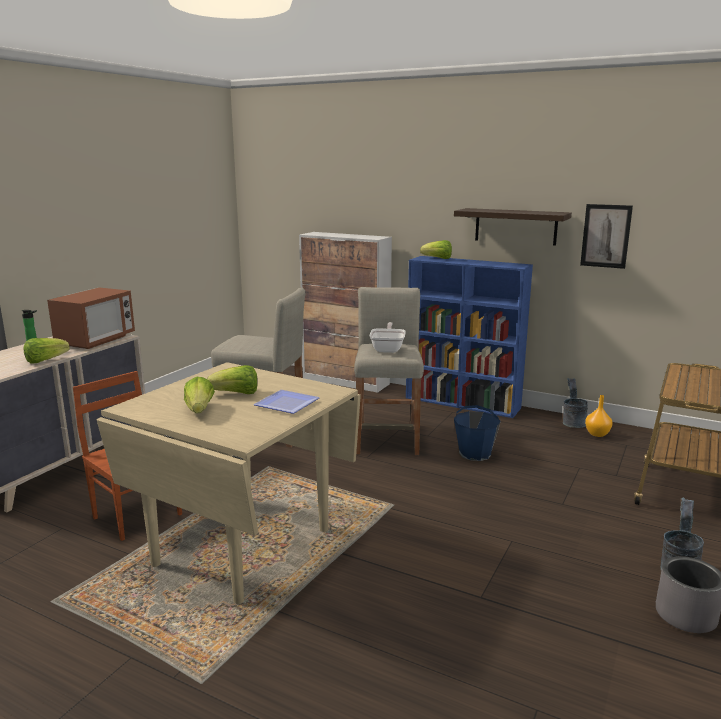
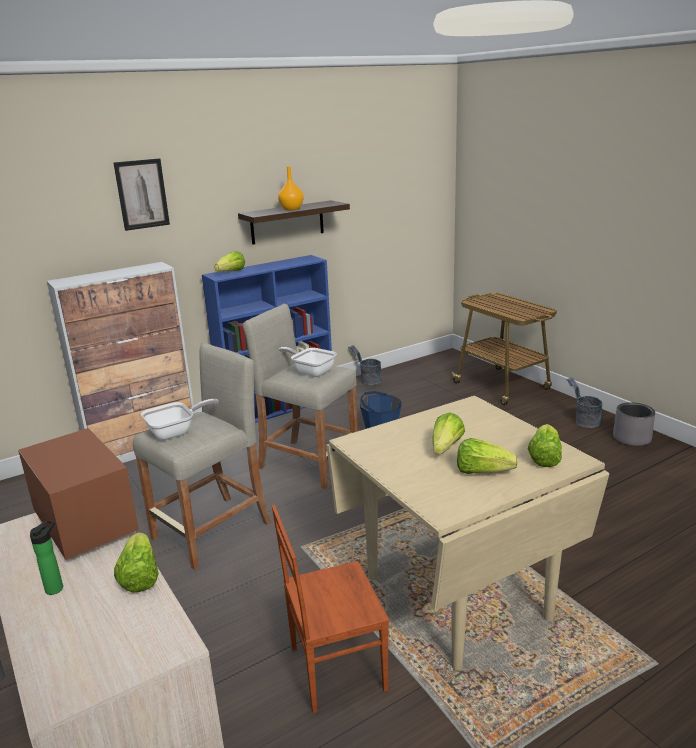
camera: 60 degrees left, 5 degrees up
(240, 428) = (544, 457): none -> lettuce
(245, 340) = (176, 432): none -> frying pan
(287, 405) = (496, 429): plate -> none
(597, 434) = (395, 380): orange vase -> orange vase (291, 209)
(605, 236) = (358, 216): picture -> picture (142, 194)

